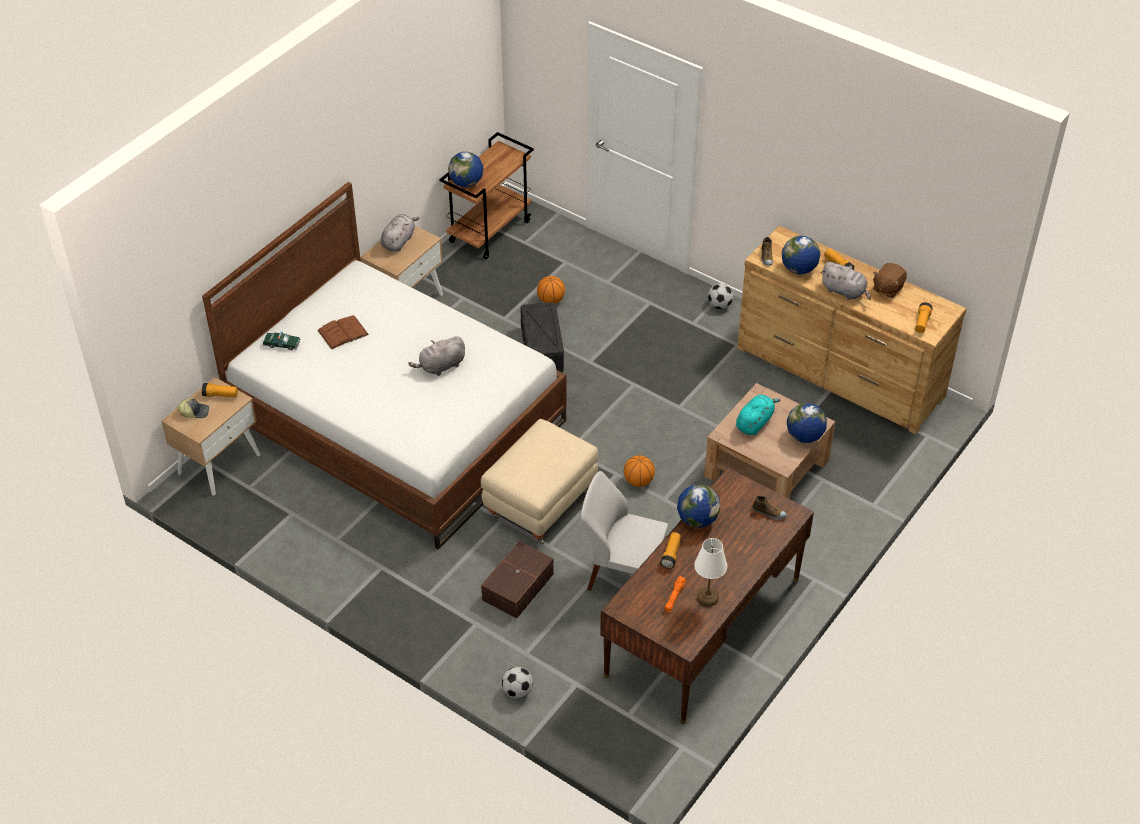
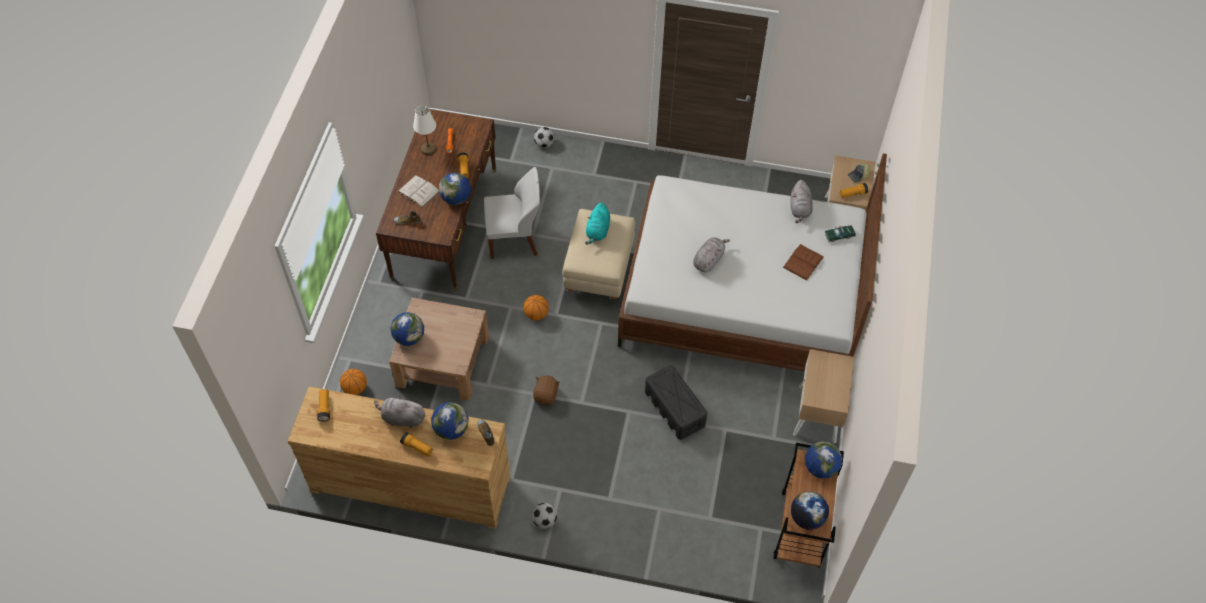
camera: 155 degrees right, 10 degrees up
(399, 241) = (835, 386): grey plush toy -> grey plush toy (799, 209)
(504, 158) = (807, 518): none -> globe
(516, 587) = (581, 206): brown storage box -> none
(551, 300) = (697, 465): basketball -> basketball (355, 388)
(741, 545) = (419, 191): none -> white book
(755, 423) = (453, 336): turquoise plush toy -> turquoise plush toy (597, 231)
(887, 288) = (364, 437): brown plush toy -> brown plush toy (546, 395)

